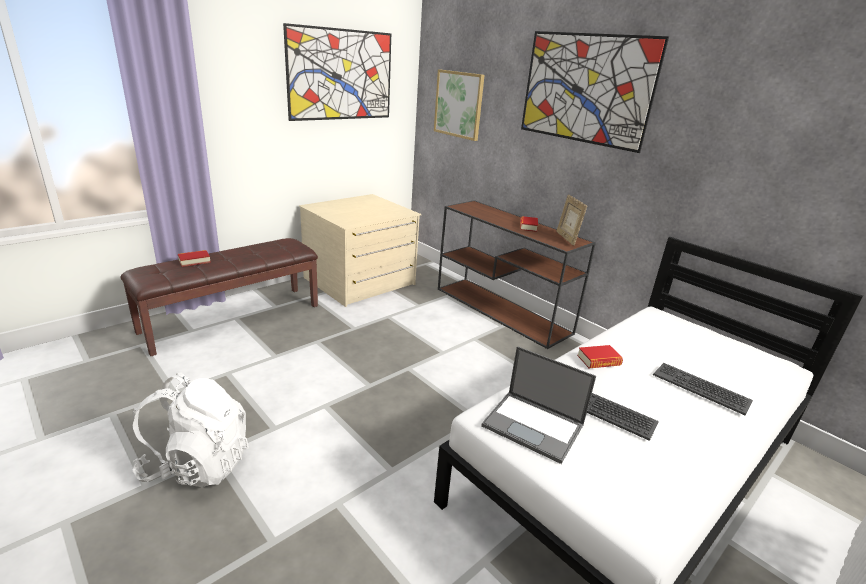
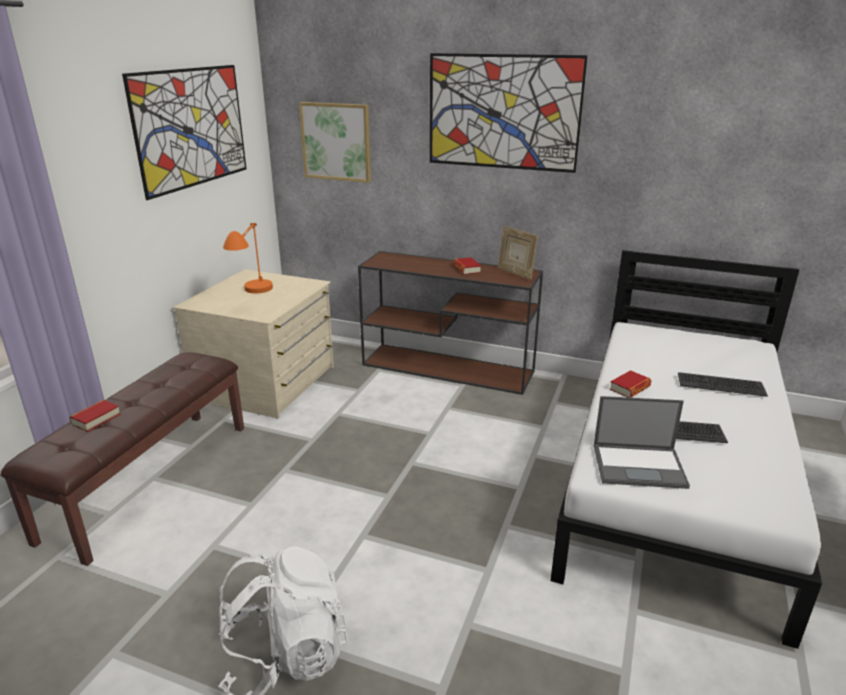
camera: 25 degrees left, 0 degrees up
(355, 211) = (253, 297): none -> orange table lamp

